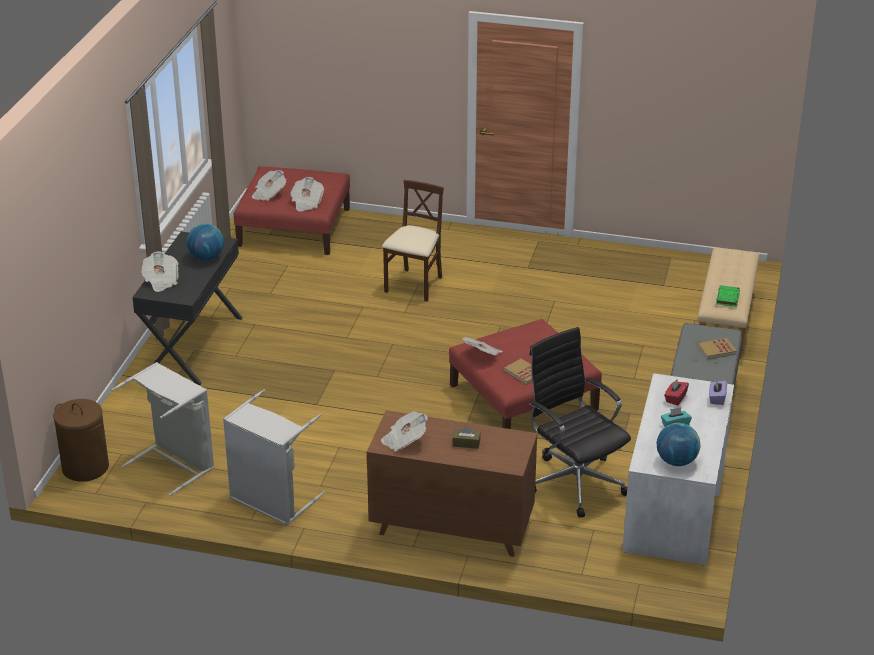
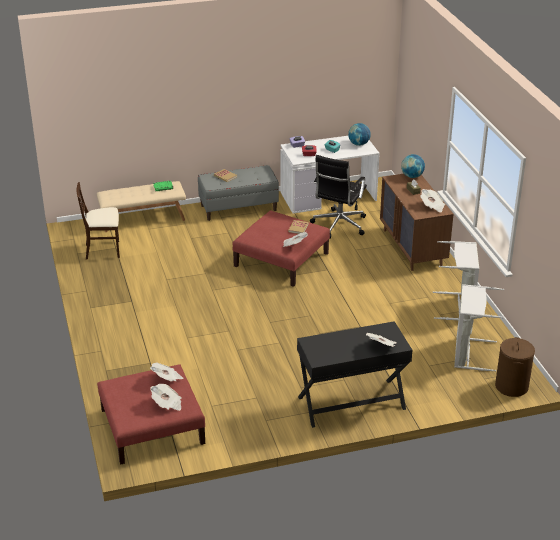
camera: 120 degrees left, 0 degrees up
(206, 257) = (334, 340): globe -> globe (412, 176)
(414, 285) = (192, 338): beige chair -> beige chair (103, 250)

